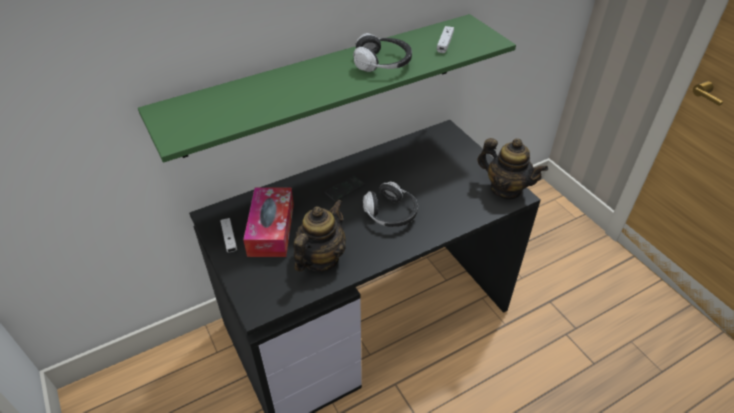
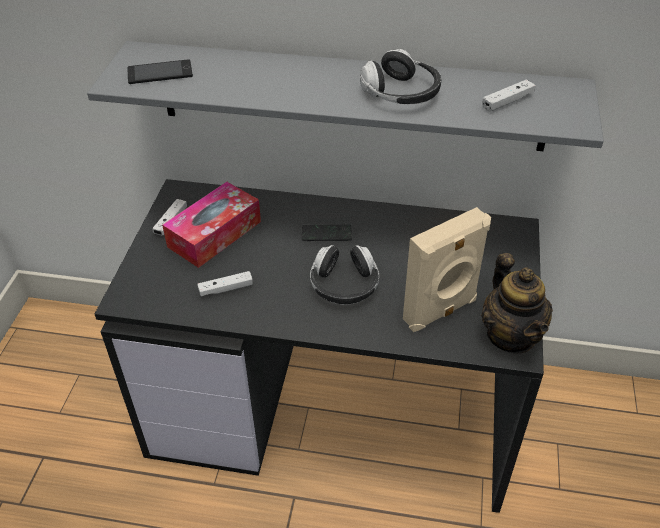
camera: 40 degrees right, 0 degrees up
(201, 118) = (160, 73): none -> phone
(320, 259) = (226, 289): teapot -> white game controller
(324, 84) = (350, 96): green shelf -> grey shelf
(458, 197) = (441, 311): none -> beige speaker

